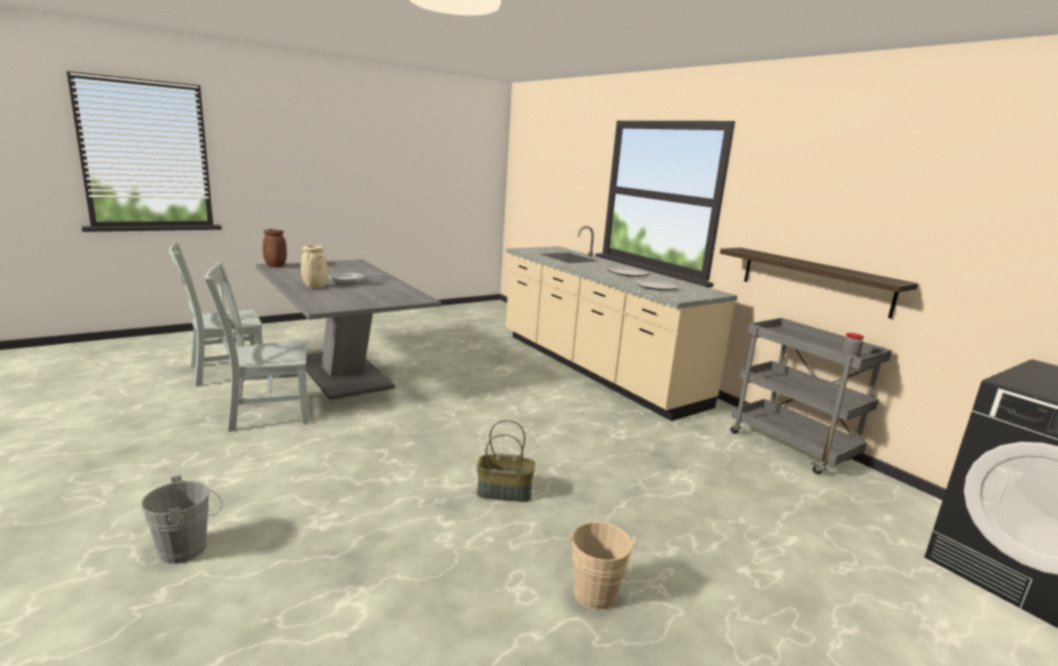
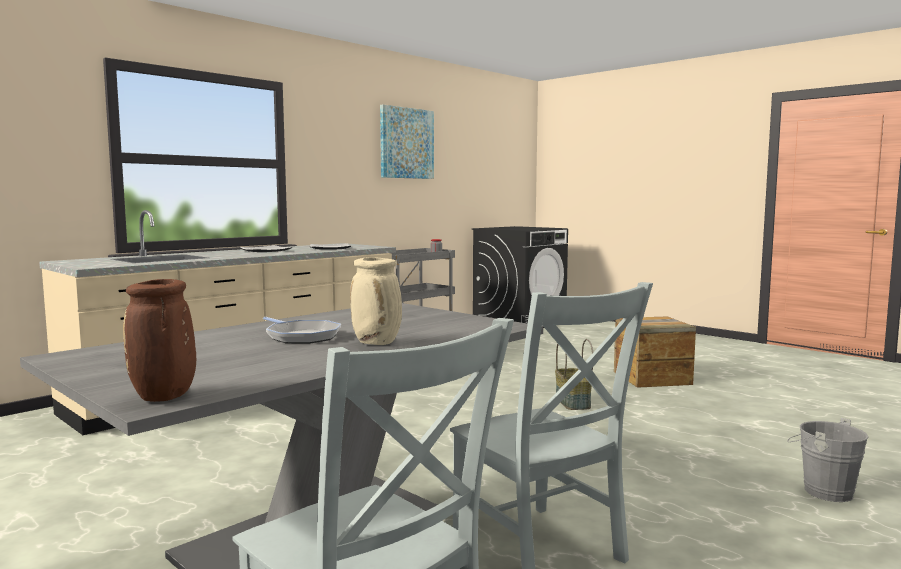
camera: 100 degrees left, 10 degrees down
(595, 597) = (652, 378): beige bucket -> crate
(814, 280) = (373, 216): shelf -> none
(901, 189) = (406, 143): none -> picture

